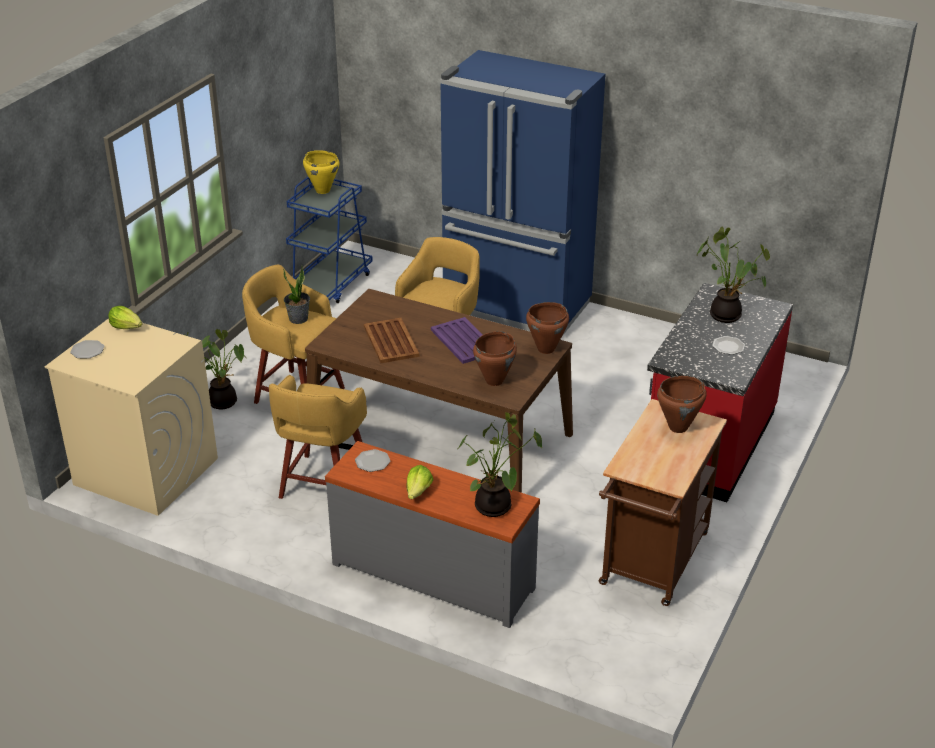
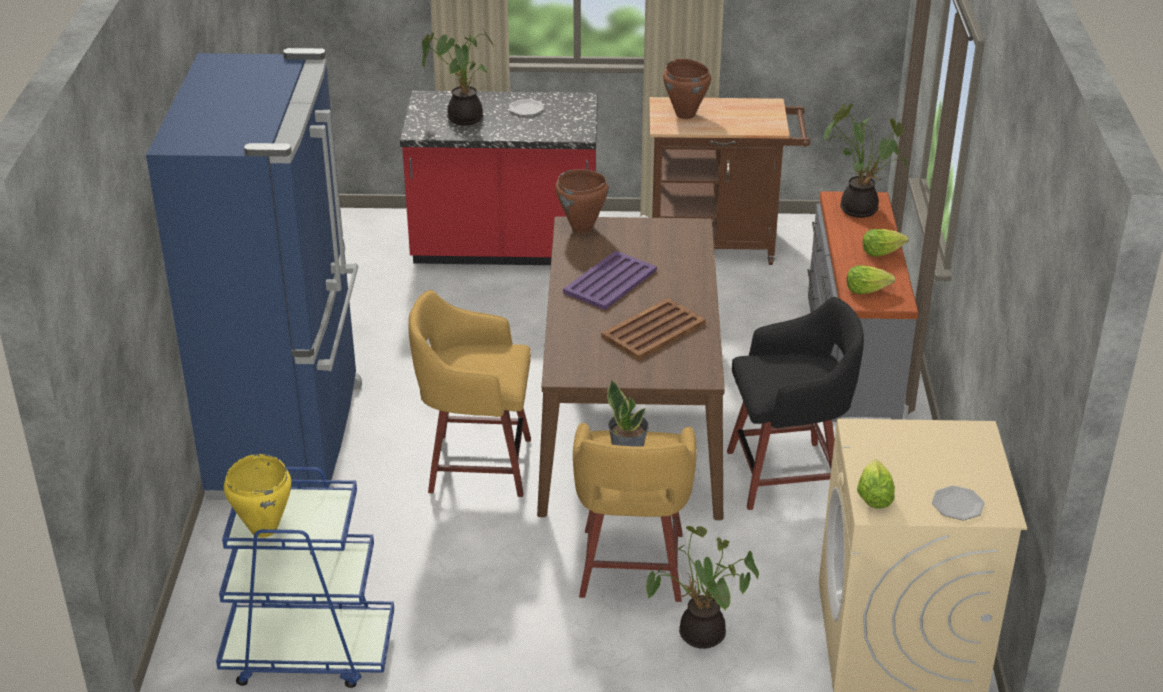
camera: 115 degrees left, 0 degrees up
(323, 484) = (787, 475): yellow stool -> black stool
(373, 462) = (866, 289): plate -> lettuce
(495, 381) = (671, 243): brown cooking pot -> none

